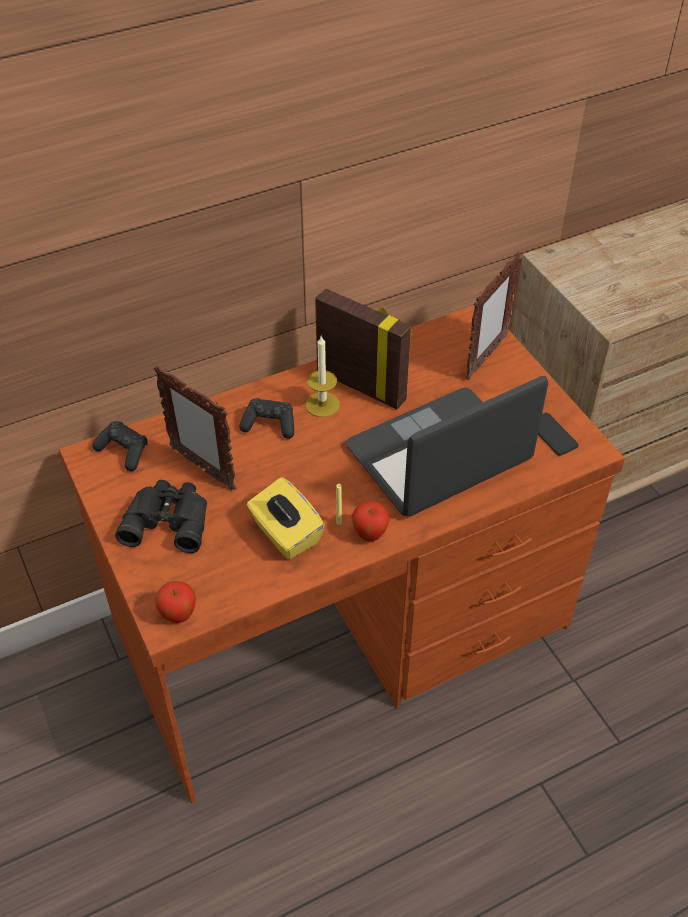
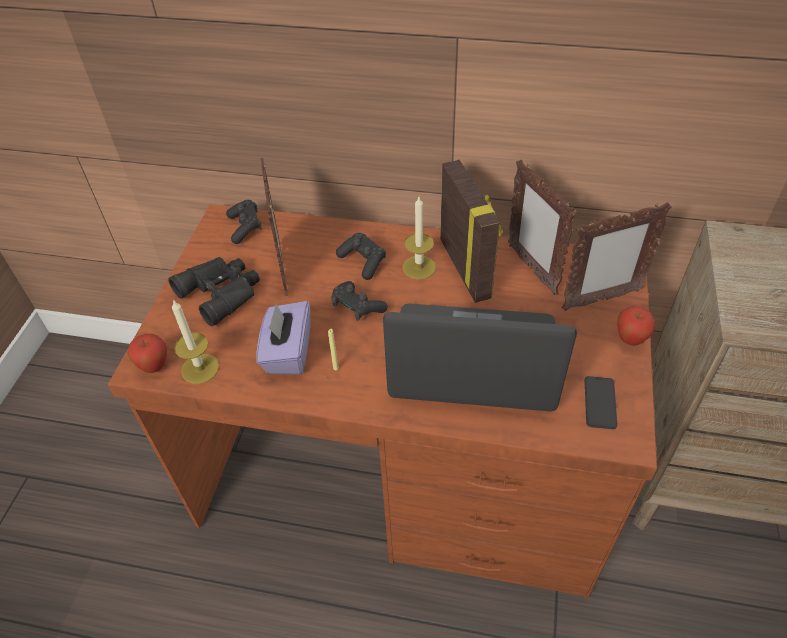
camera: 40 degrees right, 0 degrees up
(223, 592) = (200, 368): none -> candle
(285, 534) = (288, 352): yellow tissue box -> purple tissue box
(305, 465) = (357, 307): none -> black game controller
(370, 534) = (349, 393): apple -> apple (630, 339)
(413, 359) = (531, 269): none -> picture frame

